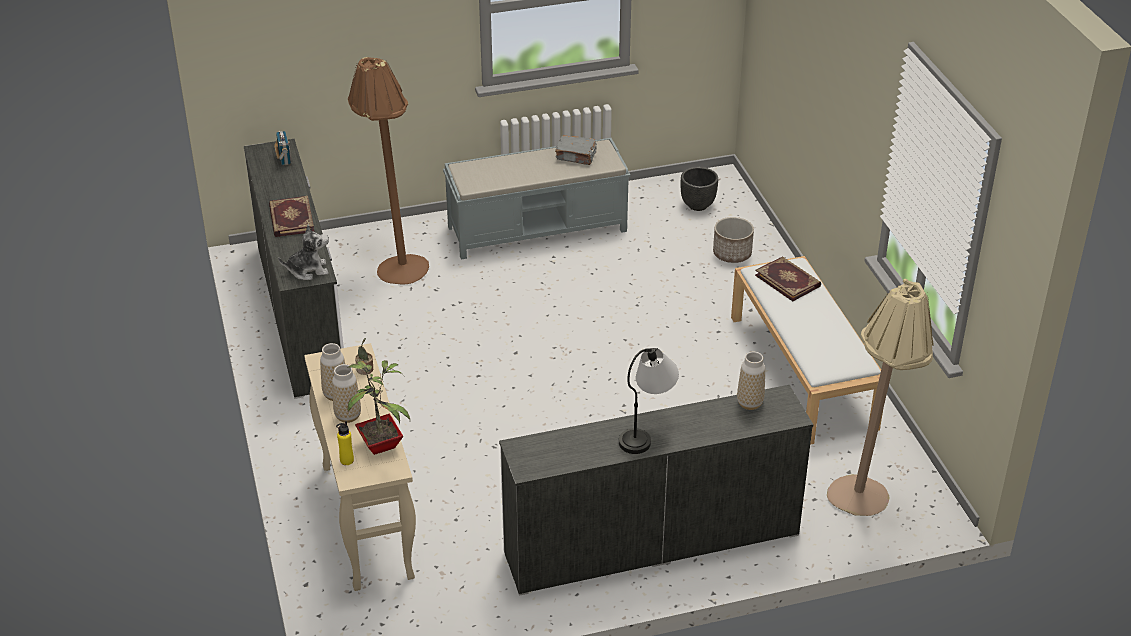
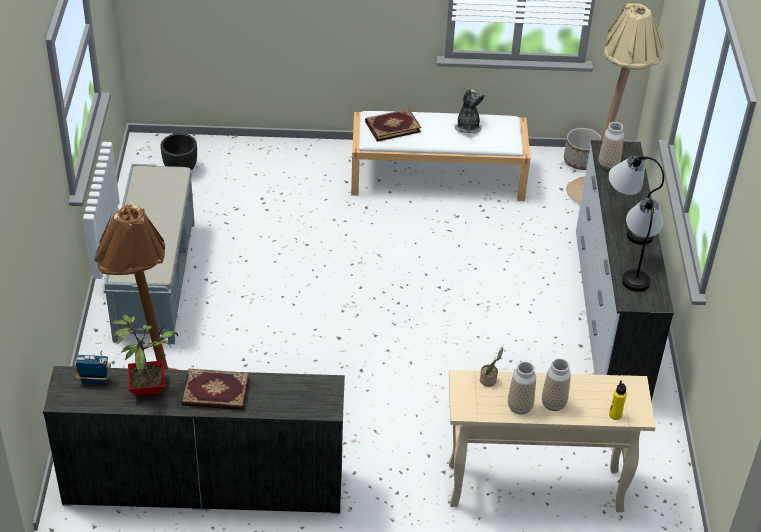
camera: 75 degrees left, 5 degrees up
(308, 270) = (316, 393): plush toy -> plush toy (467, 126)
(382, 444) = (599, 387): potted plant -> potted plant (147, 386)
(575, 446) = (636, 269): none -> table lamp
(576, 156) = (151, 192): grey book -> none
(732, 254) = (264, 170): planter -> planter (580, 161)

